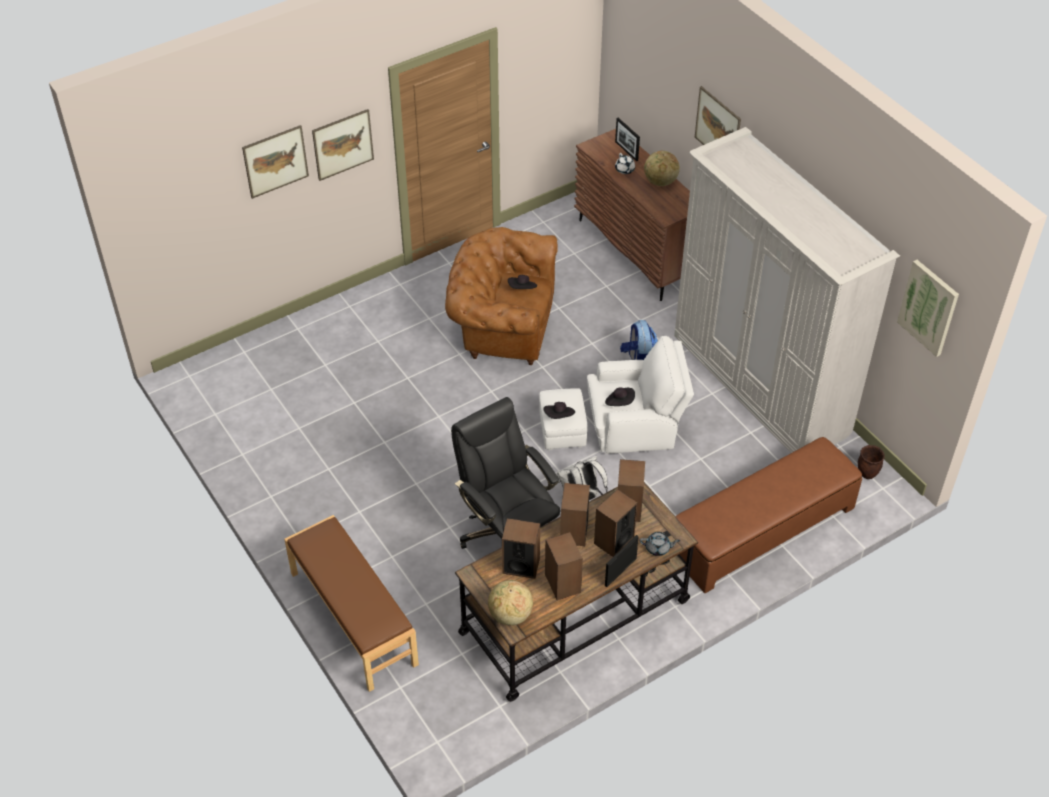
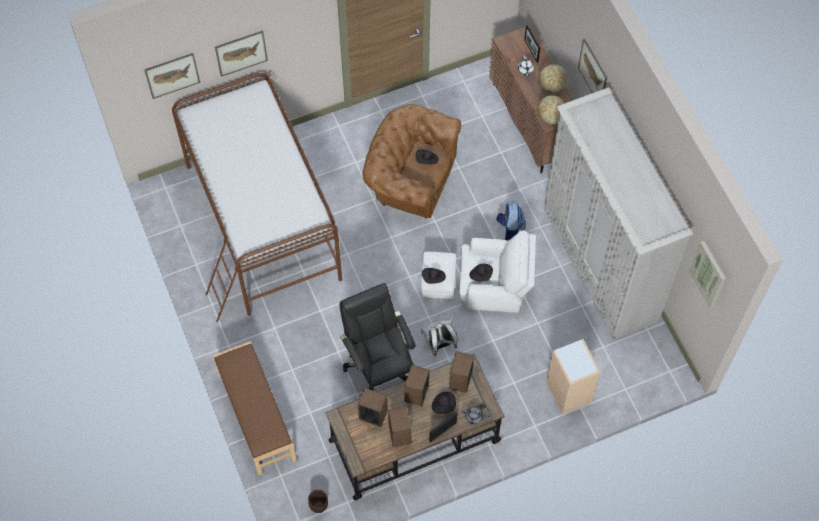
camera: 10 degrees right, 15 degrees up
(322, 399) = (262, 225): none -> brown bed
(343, 144) = (297, 39): picture -> picture (172, 75)
(510, 615) = (357, 453): globe -> globe (550, 117)
(613, 540) = (443, 405): speaker -> black hat
(762, 530) = (568, 392): brown bench -> bookcase
(867, 473) = (661, 356): brown planter -> brown planter (319, 506)

